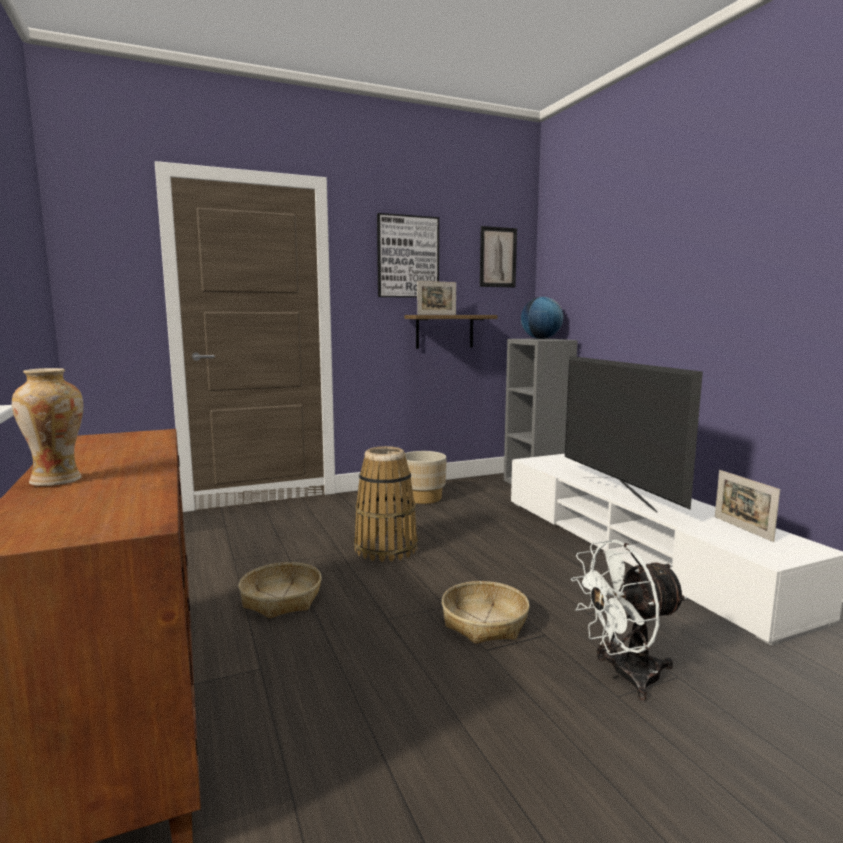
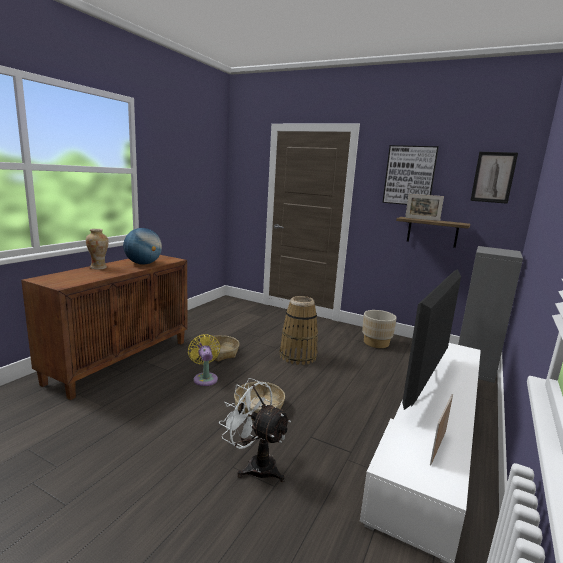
camera: 50 degrees right, 5 degrees up
(345, 639) = (205, 378): none -> yellow fan
(541, 338) = (503, 251): globe -> globe (143, 264)

